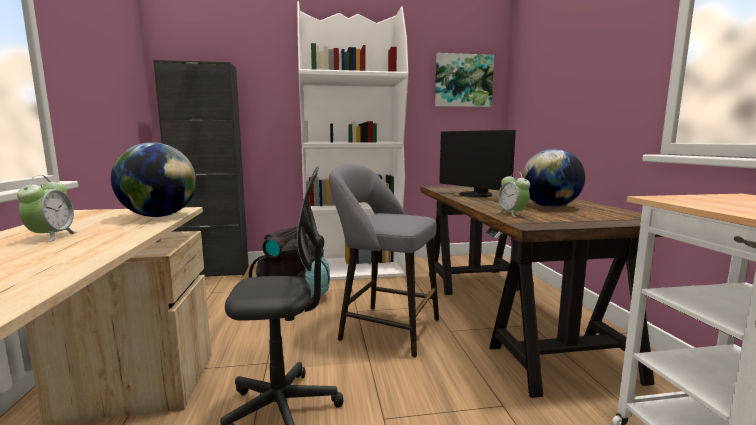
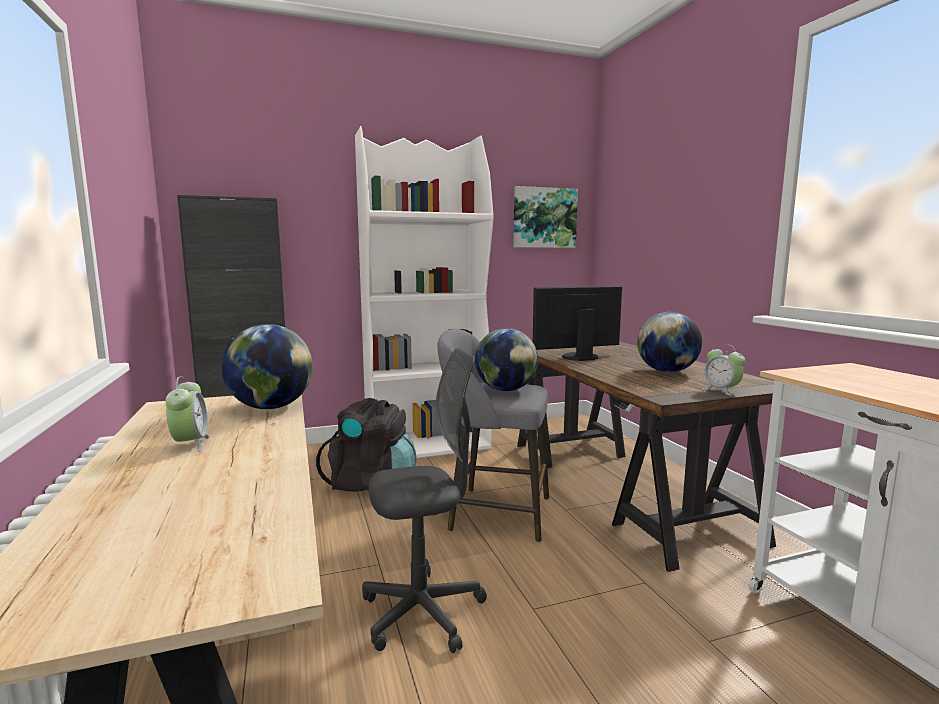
camera: 10 degrees left, 0 degrees up
(393, 218) = (505, 390): none -> globe
(474, 195) = (578, 357): monitor -> monitor turned 120 degrees clockwise
(512, 214) = (637, 383): alarm clock -> alarm clock (721, 391)

